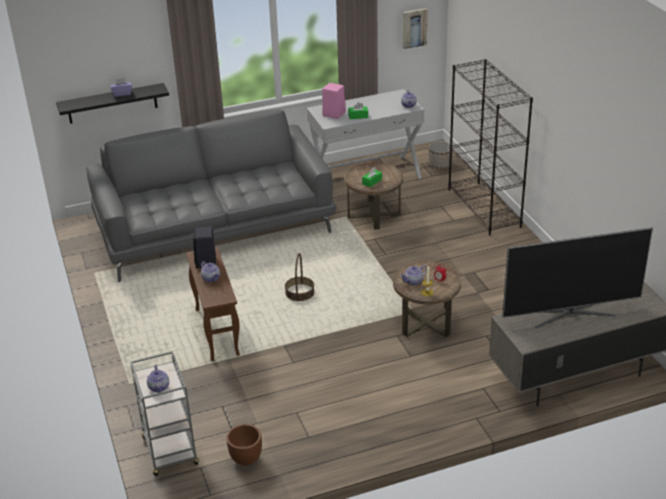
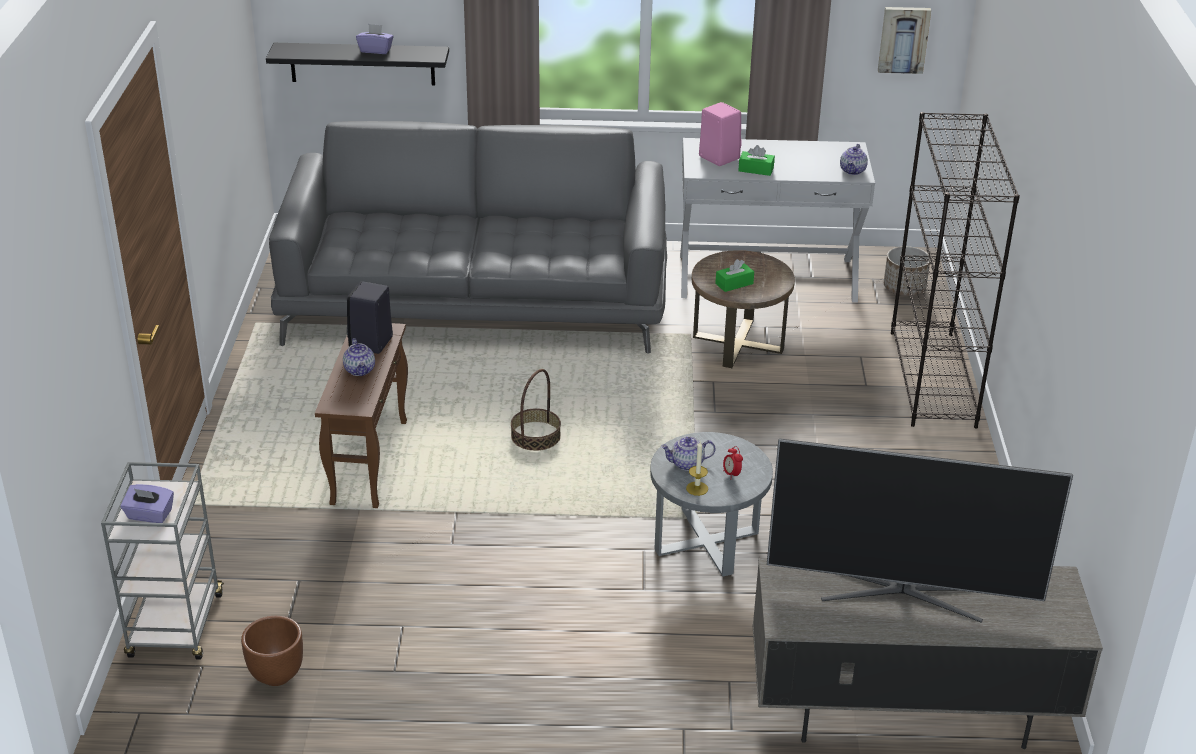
camera: 20 degrees right, 0 degrees up
(159, 387) = (149, 515): teapot -> purple tissue box
(426, 322) = (706, 541): brown side table -> grey side table

